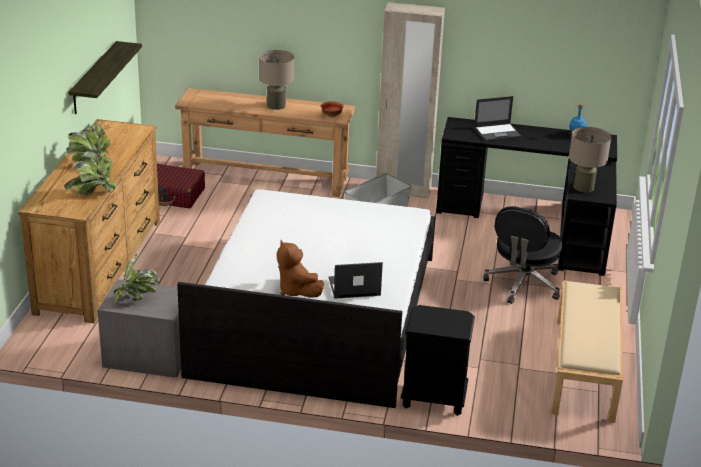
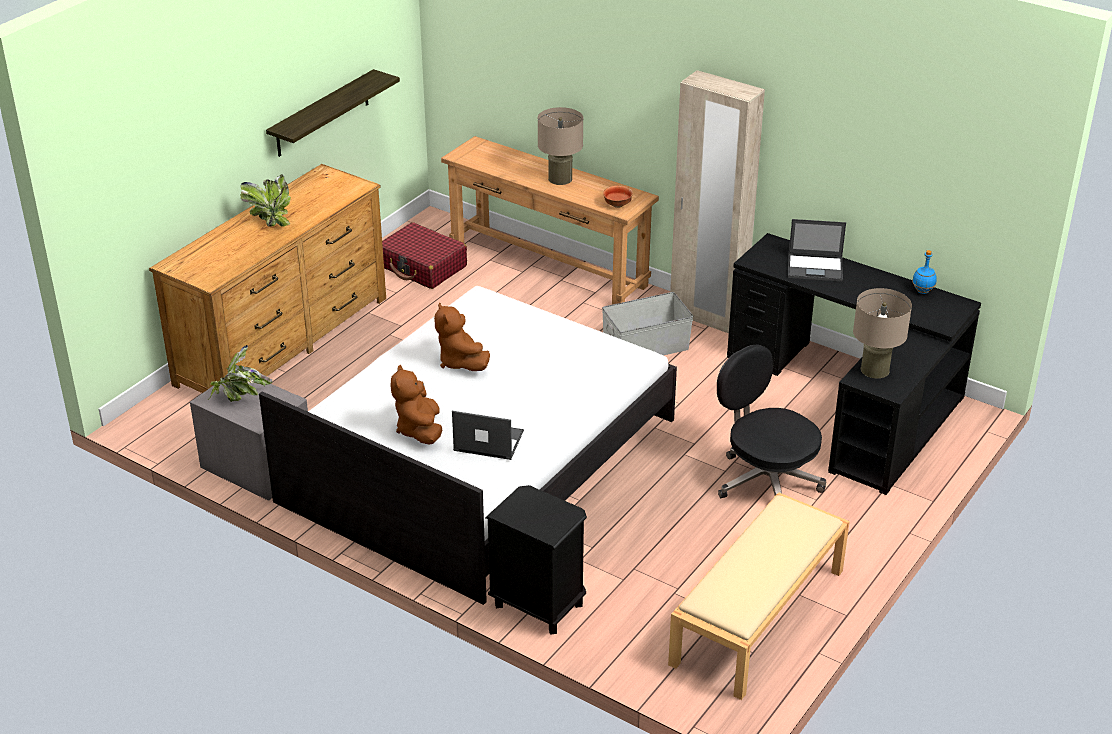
camera: 25 degrees right, 5 degrees up
(92, 192) = (244, 258): potted plant -> none
(288, 240) = (460, 362): none -> brown plush toy
(523, 284) = (765, 481): black office chair -> black office chair turned 90 degrees clockwise

